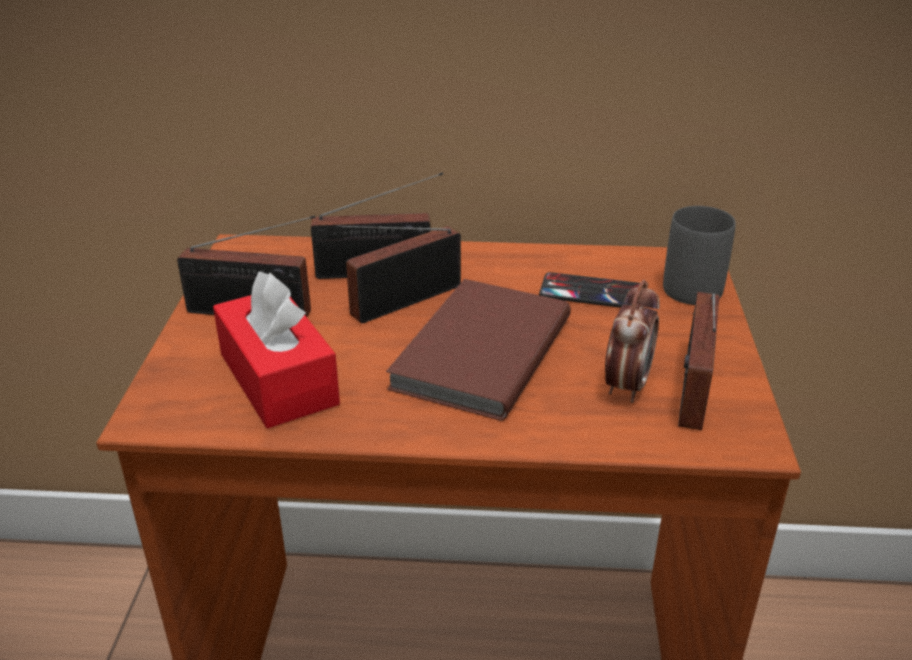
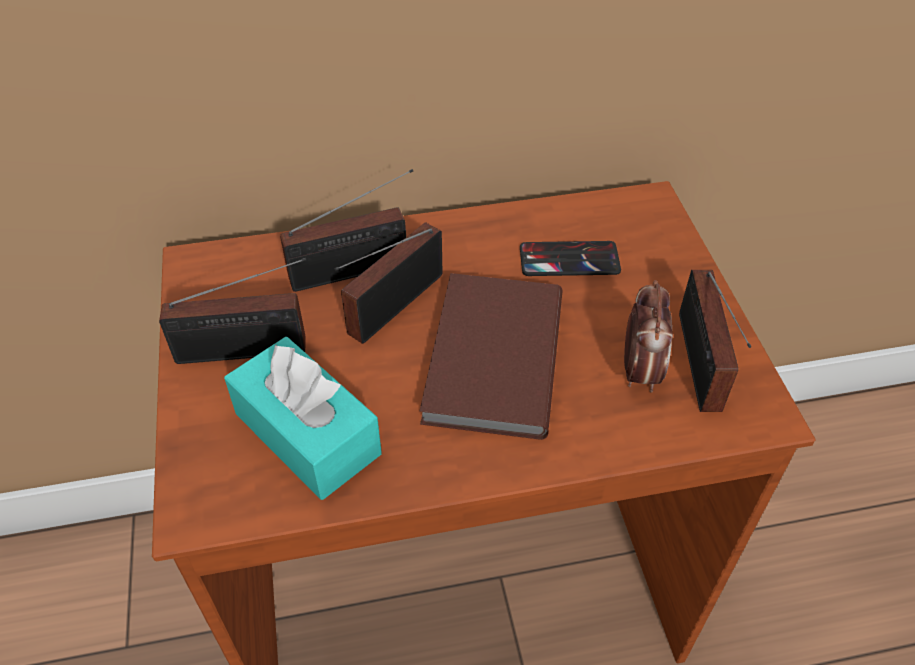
camera: 15 degrees left, 15 degrees up
(278, 379) = (307, 434): red tissue box -> turquoise tissue box
(696, 283) = (661, 230): grey mug -> none

